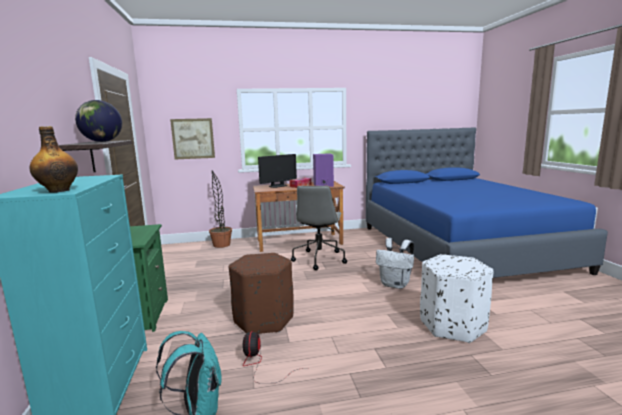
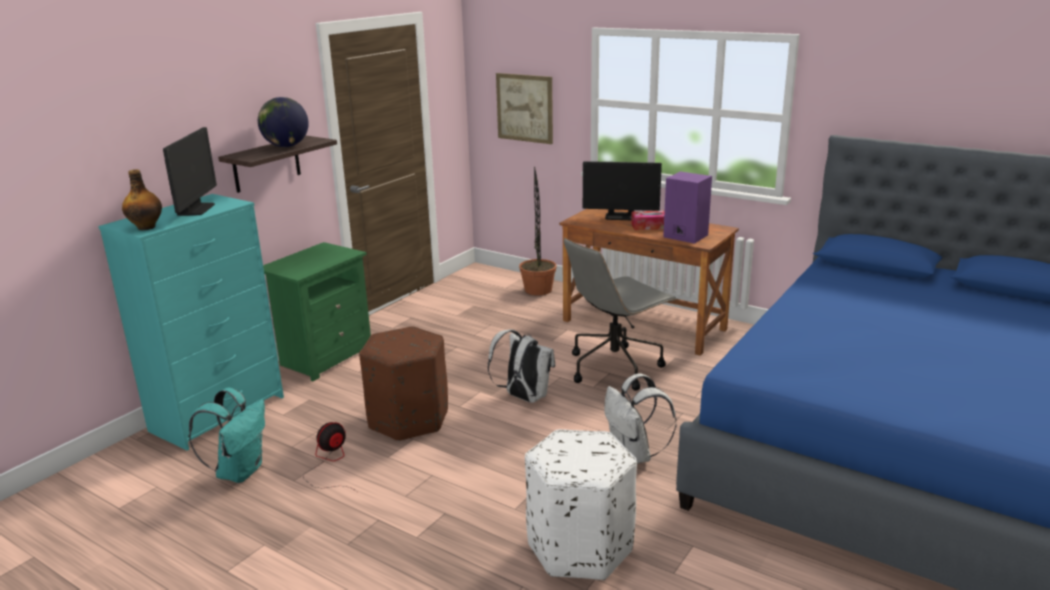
camera: 45 degrees right, 10 degrees up
(76, 181) = (196, 209): none -> monitor
(304, 285) = (524, 397): none -> white backpack

